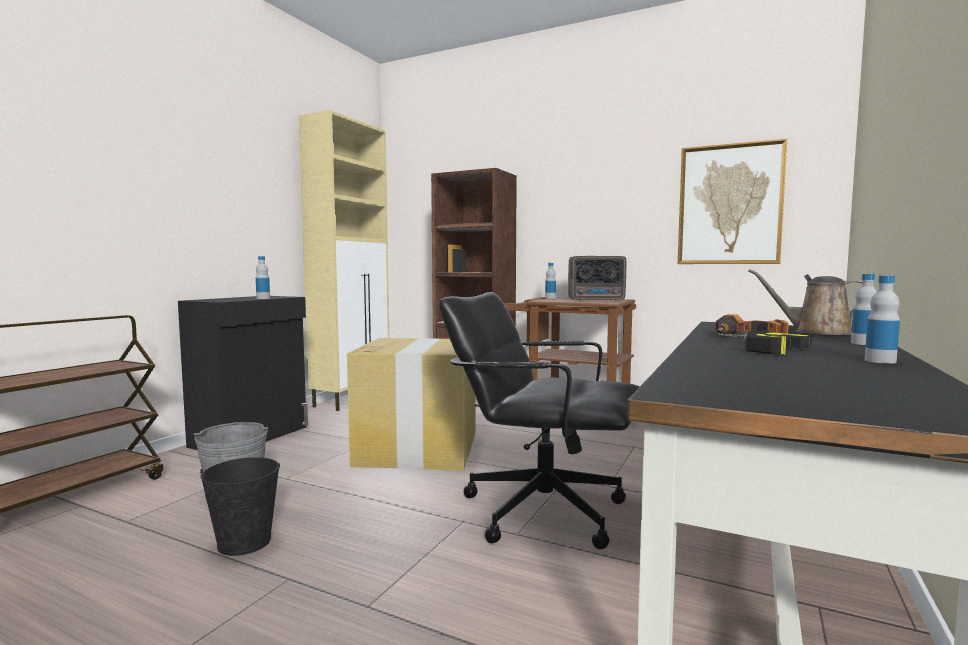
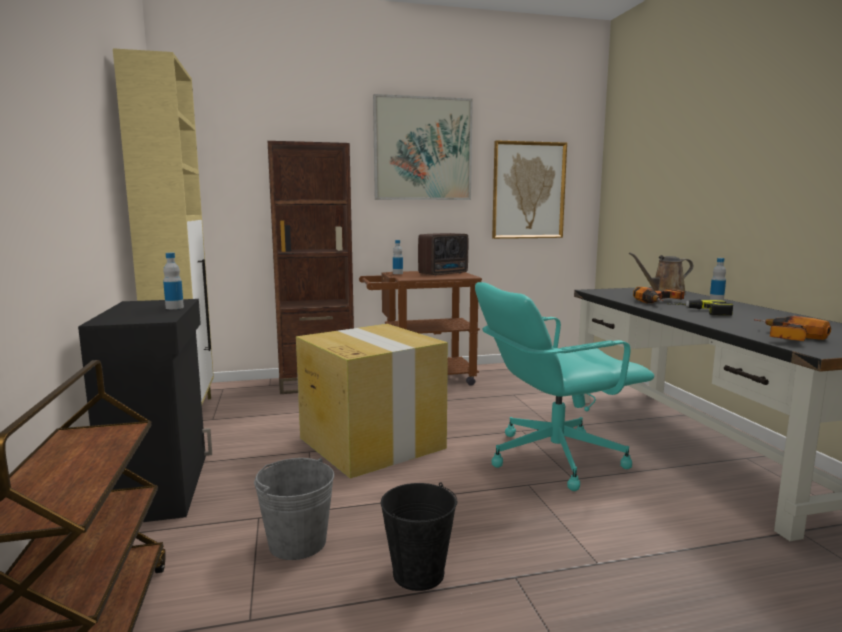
camera: 40 degrees left, 5 degrees up
(542, 510) = (553, 457): black office chair -> turquoise office chair
(596, 168) = (423, 149): none -> picture
(718, 378) = (785, 337): none -> power drill
(880, 361) = (772, 313): bottle -> none

